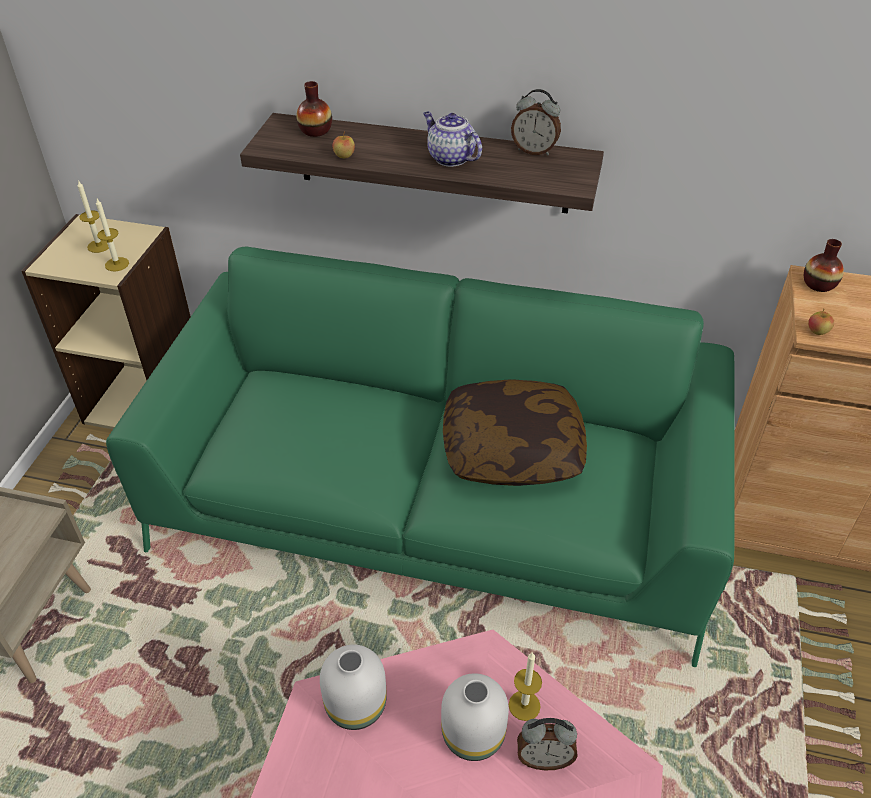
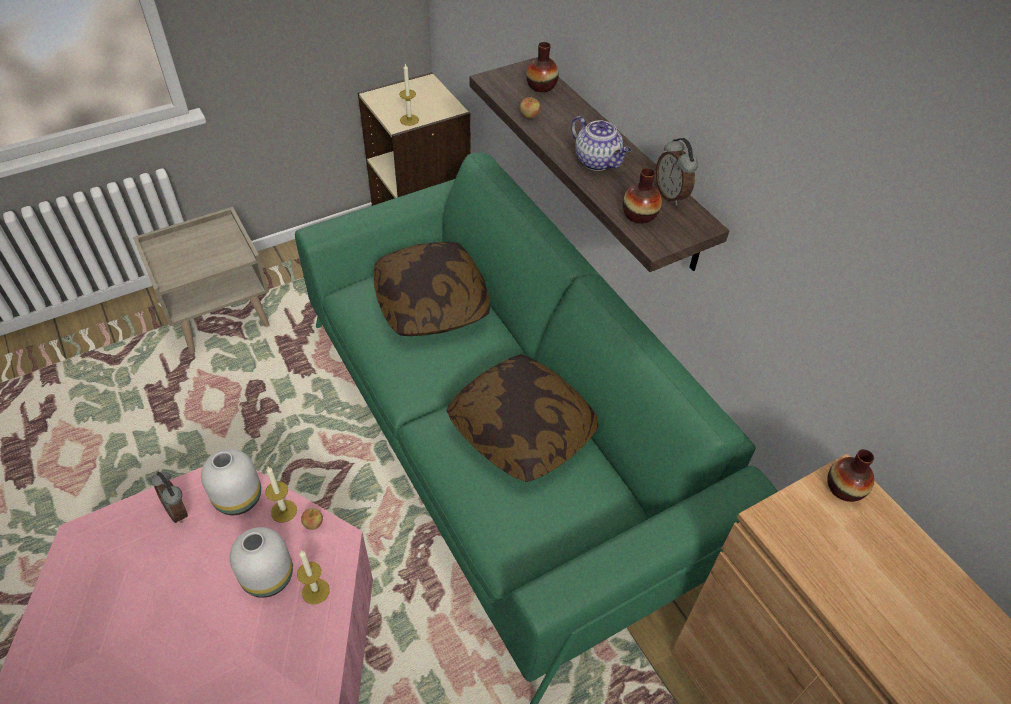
camera: 45 degrees right, 5 degrees up
(99, 246) = (416, 101): candle -> candle (284, 511)
(309, 415) = (432, 304): none -> pillow
(450, 158) = (598, 162): teapot -> teapot turned 135 degrees clockwise
(537, 175) = (639, 215): none -> vase
(544, 758) = (284, 631): alarm clock -> alarm clock (178, 510)
(817, 331) = (771, 521): apple -> apple (313, 524)

